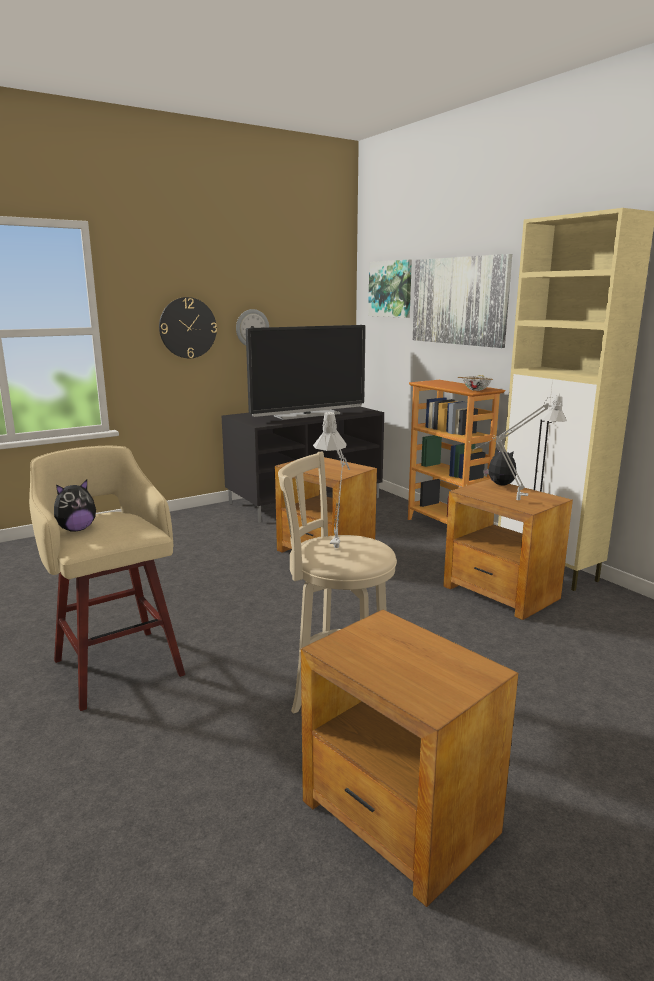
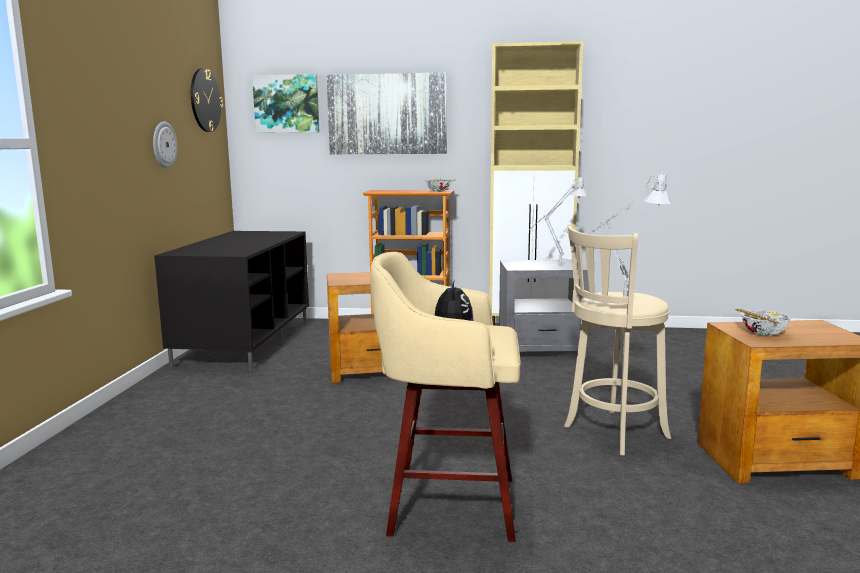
camera: 50 degrees left, 5 degrees down
(188, 328) = (115, 142): wall clock -> wall clock (205, 100)
(307, 415) = (248, 242): television -> none
(374, 645) = (762, 333): none -> bowl
(499, 485) = (519, 261): plush toy -> none
(501, 593) = (541, 349): brown side table -> grey side table

